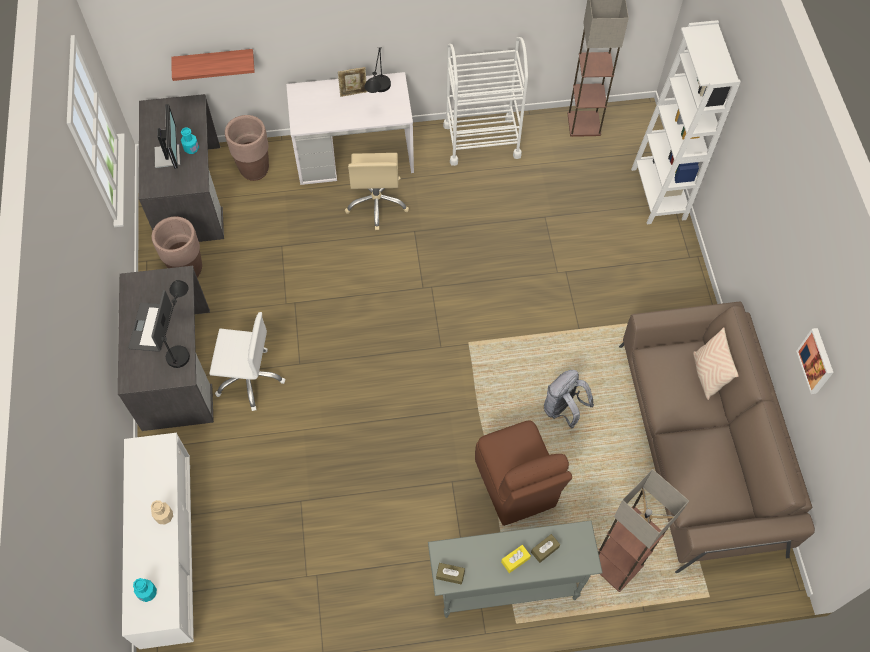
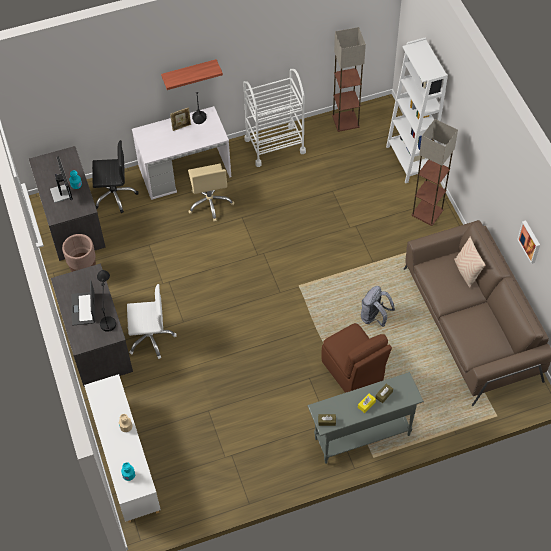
camera: 10 degrees left, 5 degrees down
(214, 62) = (81, 122): shelf -> shelf (189, 73)
(254, 170) = (114, 195): brown planter -> black office chair
(617, 565) = (433, 408): floor lamp -> floor lamp (428, 212)

